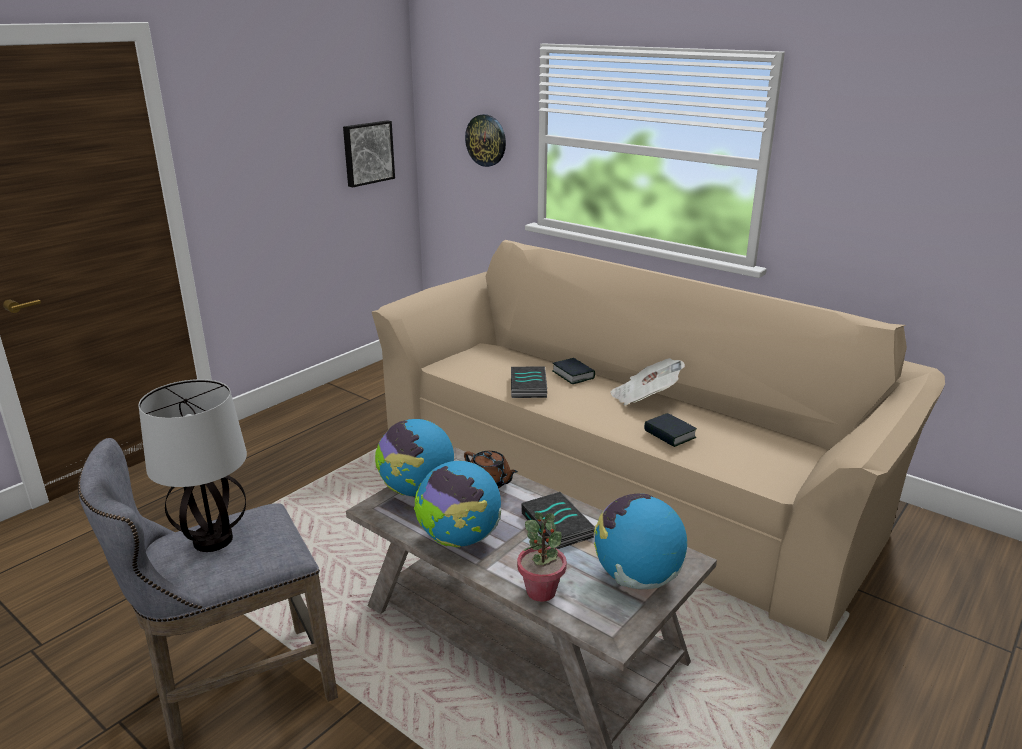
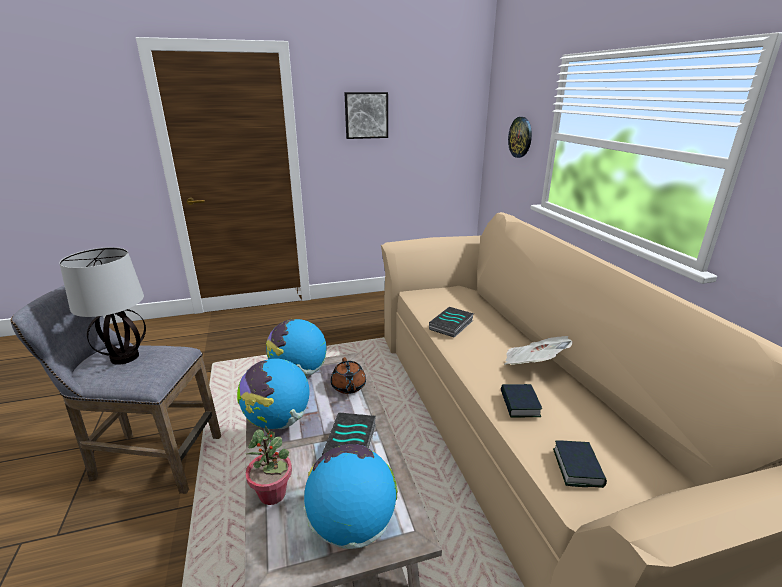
camera: 35 degrees right, 0 degrees up
(367, 153) = (441, 142): picture -> picture (366, 115)
(573, 375) = (495, 327): book -> book (577, 467)

